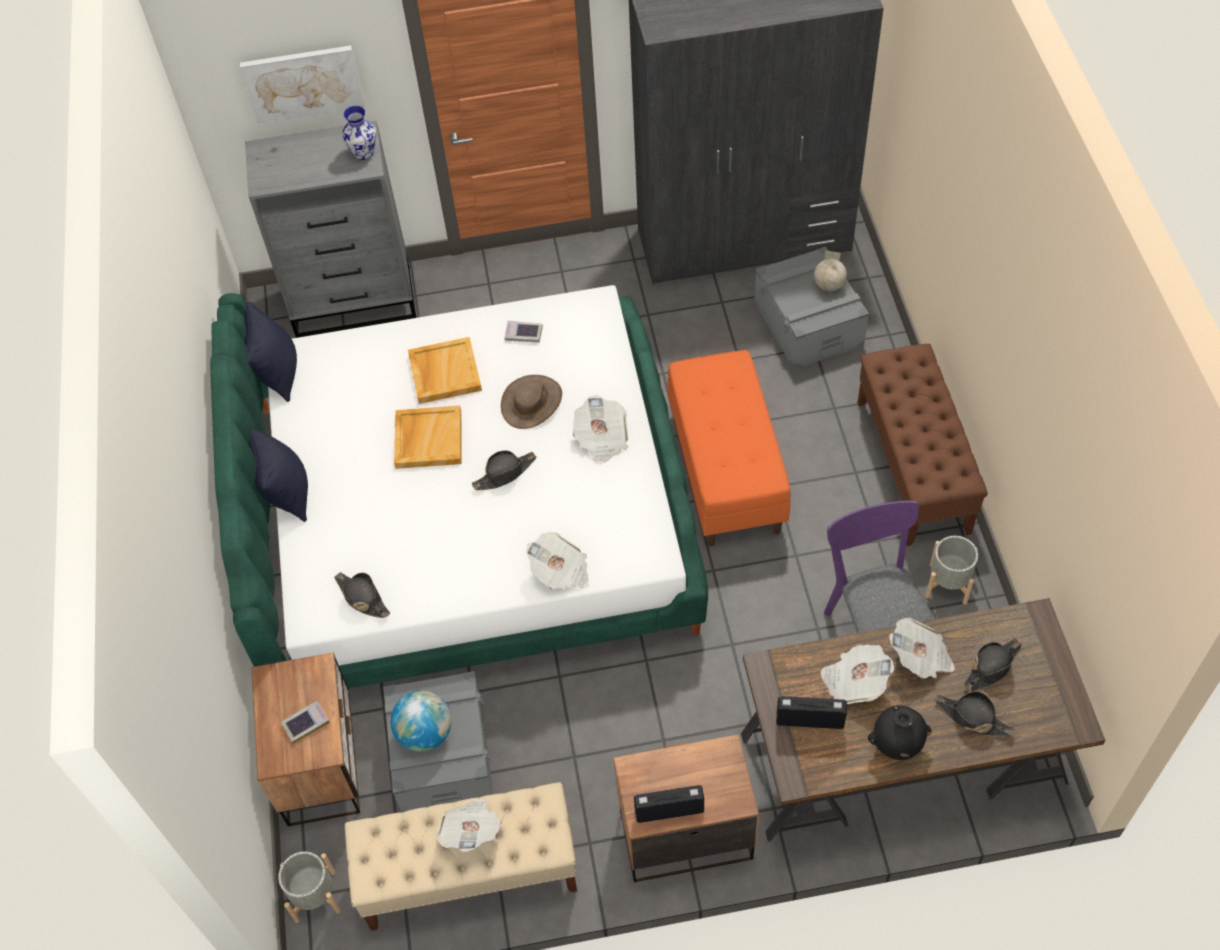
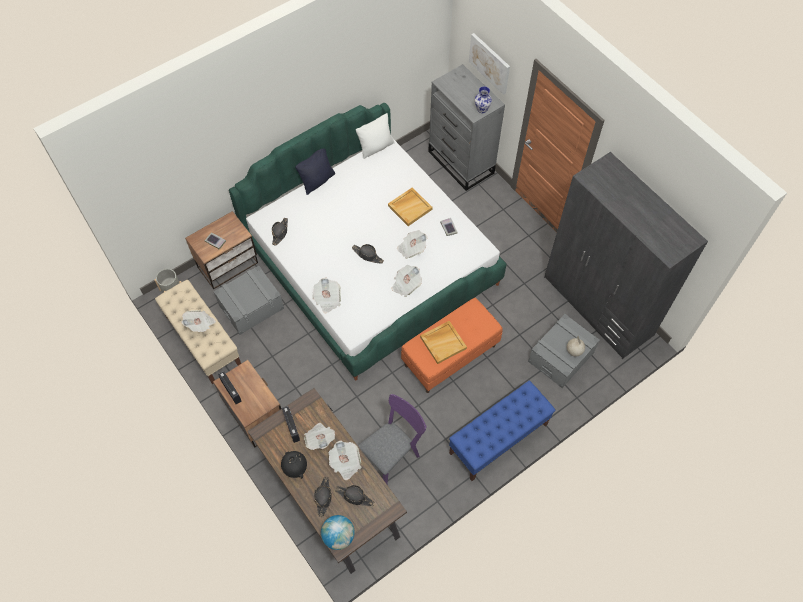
camera: 60 degrees right, 5 degrees up
(278, 373) = (376, 147): black pillow -> white pillow
(425, 733) = (244, 290): globe -> globe (338, 536)
(428, 439) = (371, 218): beige tray -> beige tray (443, 342)
(532, 402) = (411, 248): brown hat -> newspaper
(913, 467) = (498, 439): brown bench -> blue bench
(947, 583) = (436, 480): grey planter -> none

